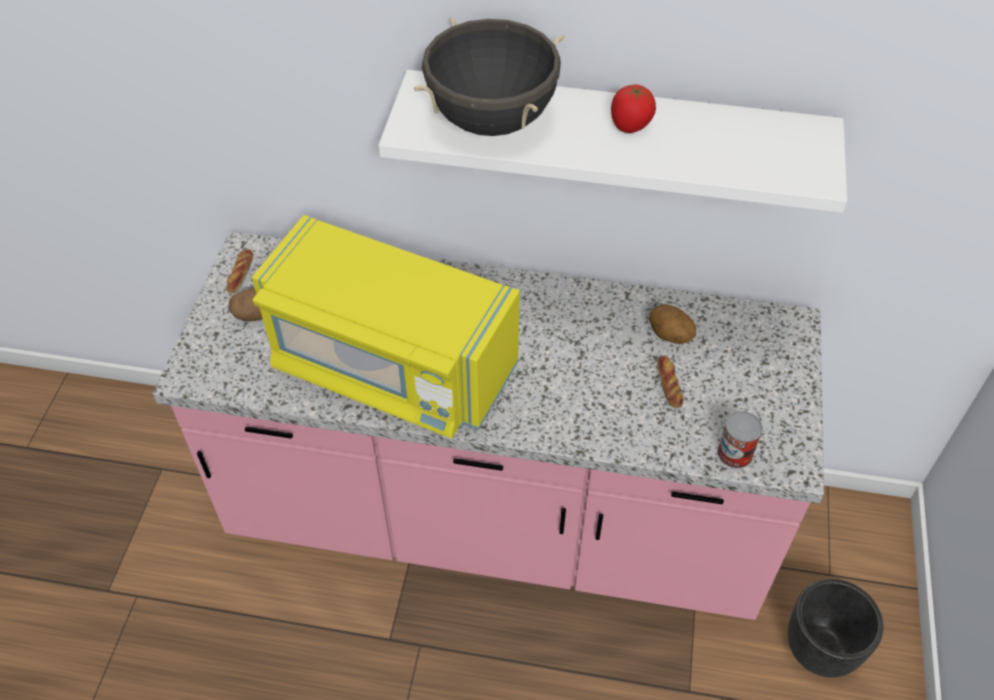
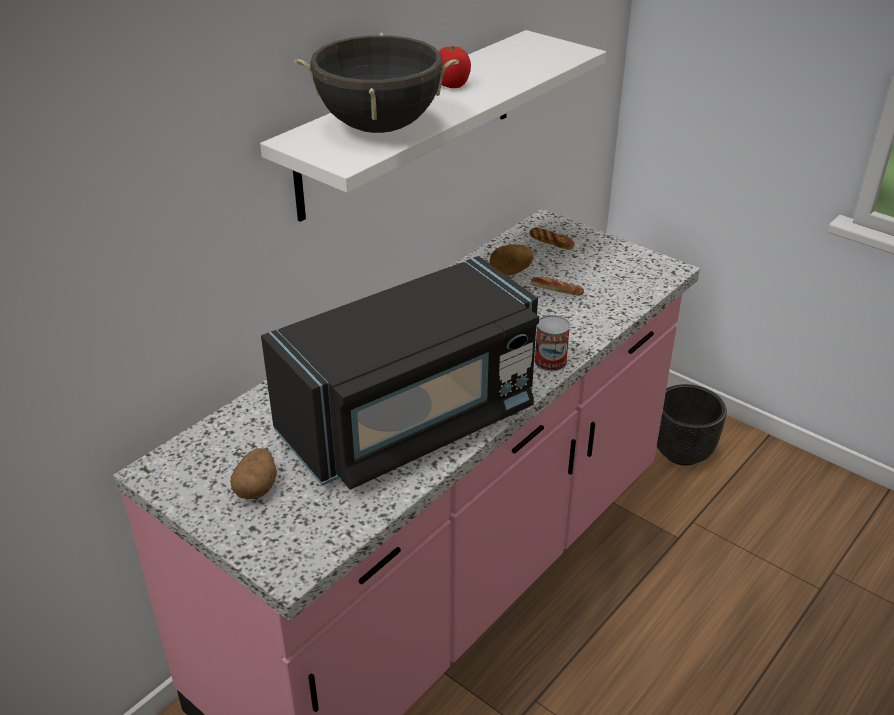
camera: 60 degrees left, 15 degrees down
(240, 274) = (187, 484): bread -> bread (551, 242)
(390, 366) = (410, 421): yellow microwave -> black microwave
(734, 453) = (641, 287): can -> can (550, 361)

